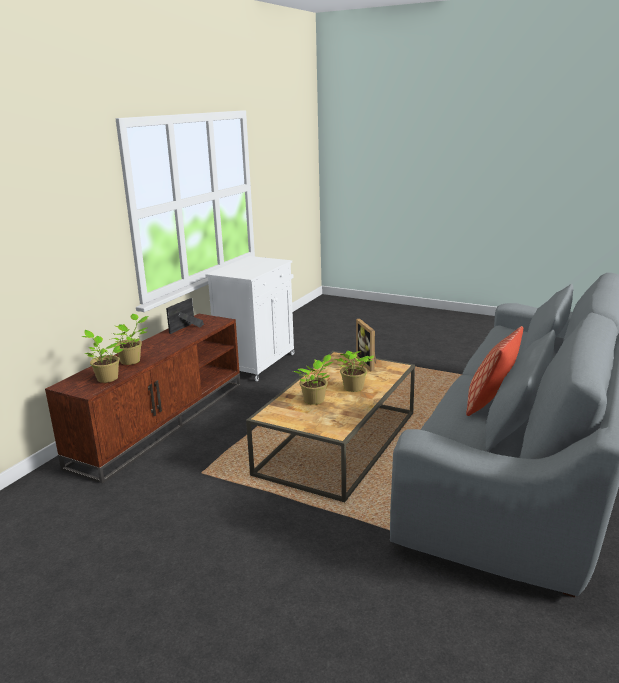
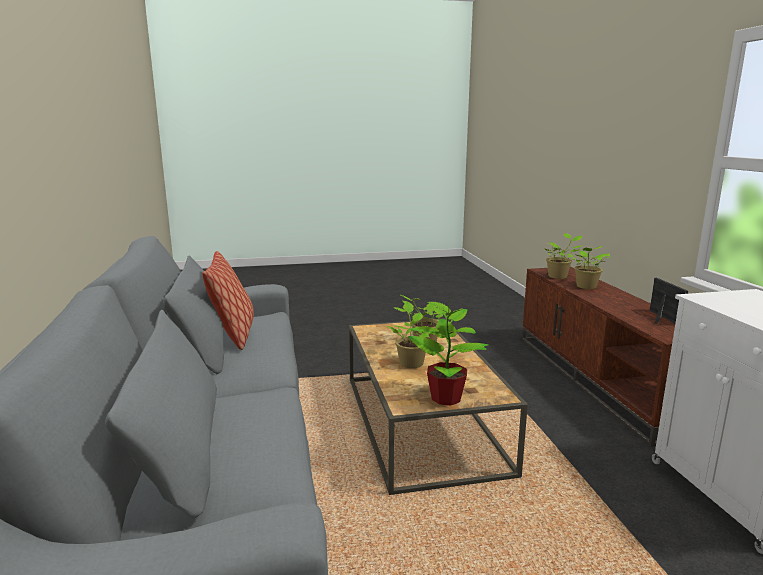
camera: 140 degrees right, 5 degrees down
(369, 363) = (447, 398): picture frame -> potted plant

